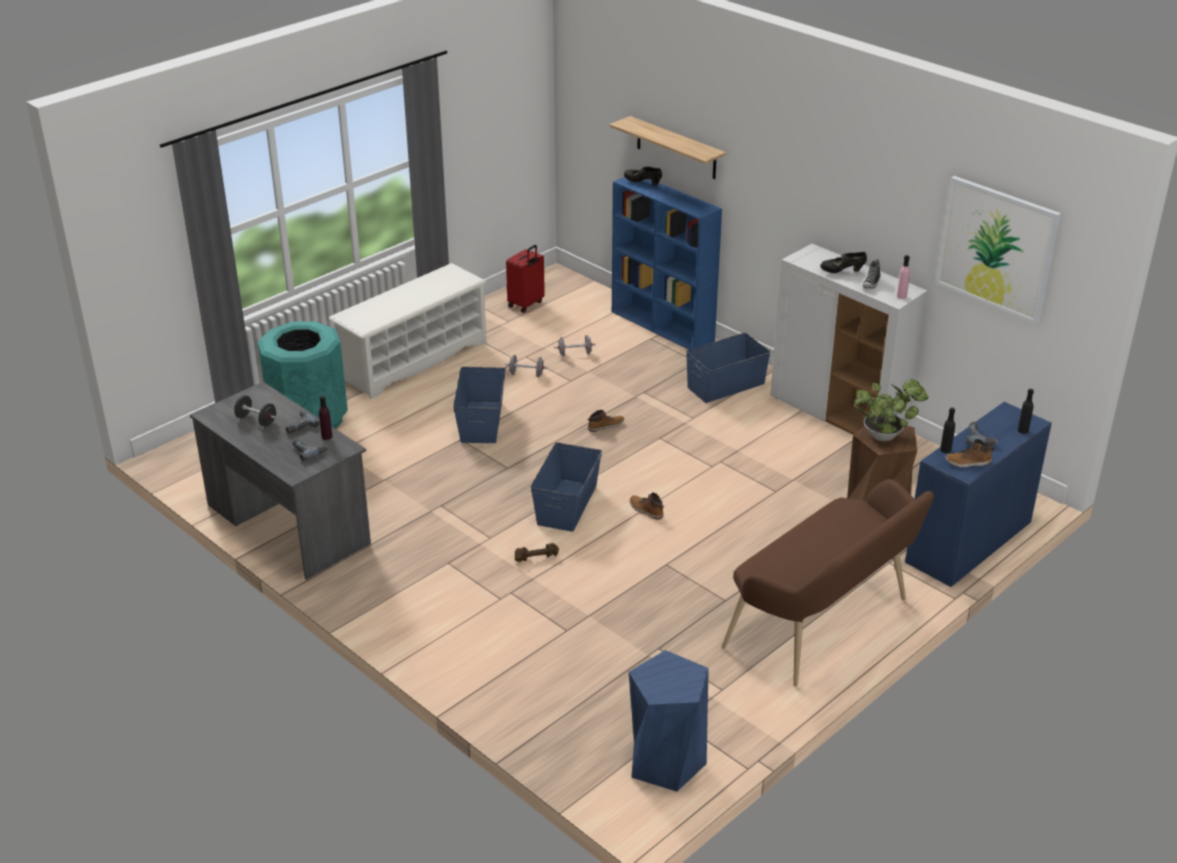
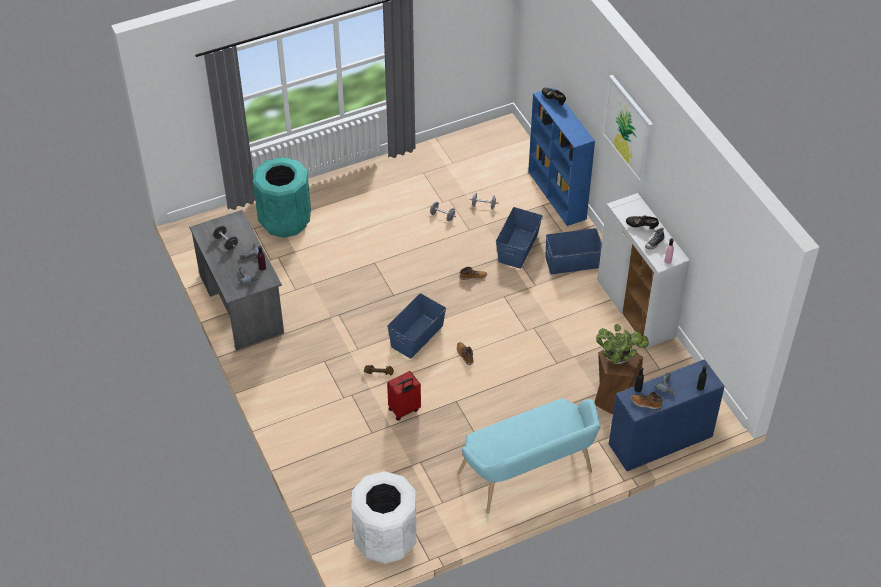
camera: 20 degrees right, 15 degrees up
(414, 360) = (373, 183): white shoe rack -> none
(482, 421) = (394, 251): blue storage box -> blue storage box (518, 247)
(526, 304) = (472, 150): red suitcase -> red suitcase (404, 410)
(665, 761) = (385, 540): blue stool -> white trash can
(676, 148) = (576, 86): shelf -> none
(824, 626) = (529, 476): brown bench -> turquoise bench
(997, 248) = (724, 257): picture -> picture (628, 128)

